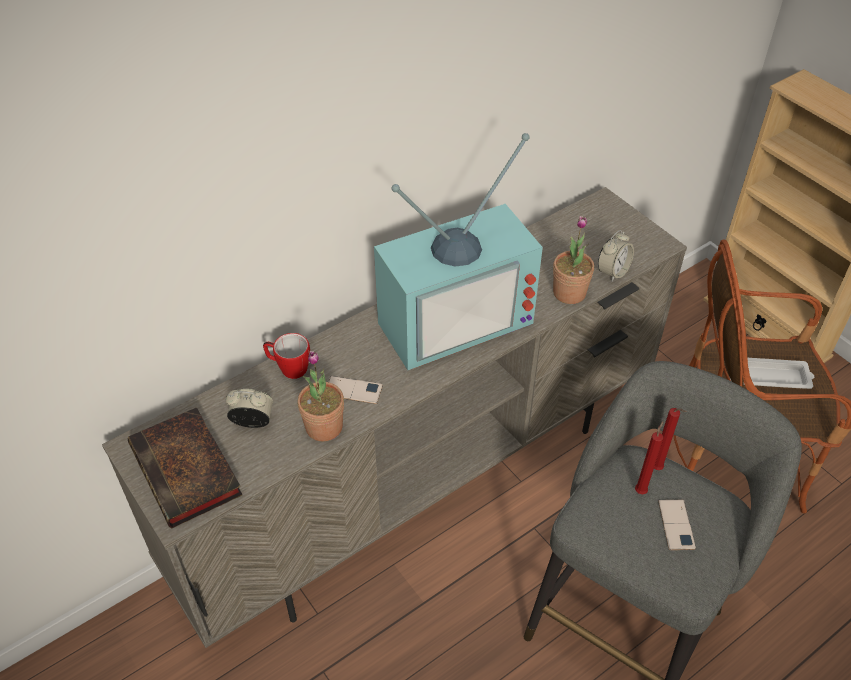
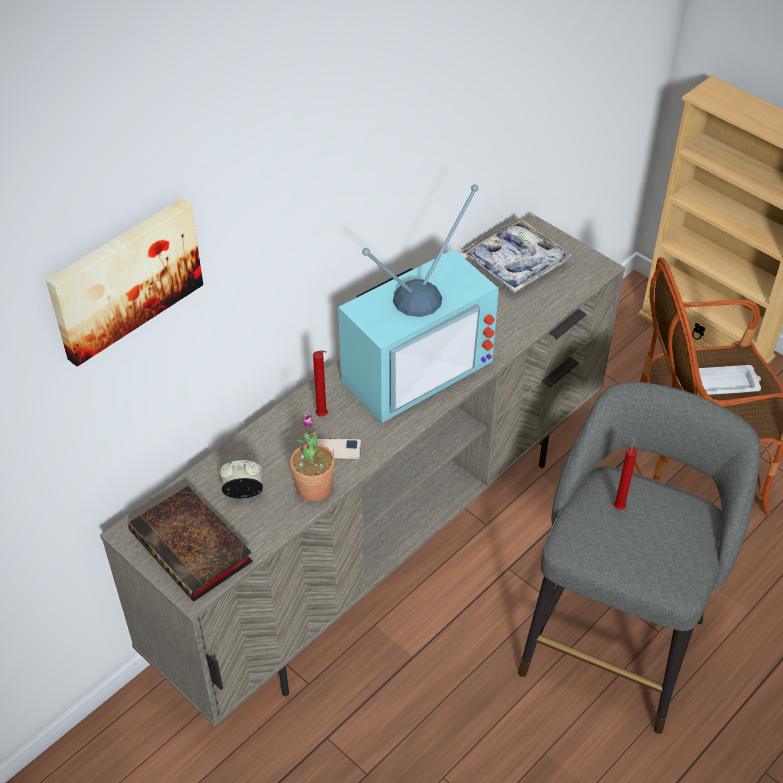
camera: 10 degrees left, 0 degrees up
(119, 180) = (124, 278): none -> picture
(289, 368) = (264, 436): mug -> none
(569, 293) = (521, 327): potted plant -> none
(577, 230) = (516, 263): none -> tray
(612, 272) = (558, 301): alarm clock -> none
(658, 469) = (631, 485): red candle -> red candle (323, 416)
(676, 525) = (657, 533): phone -> none

